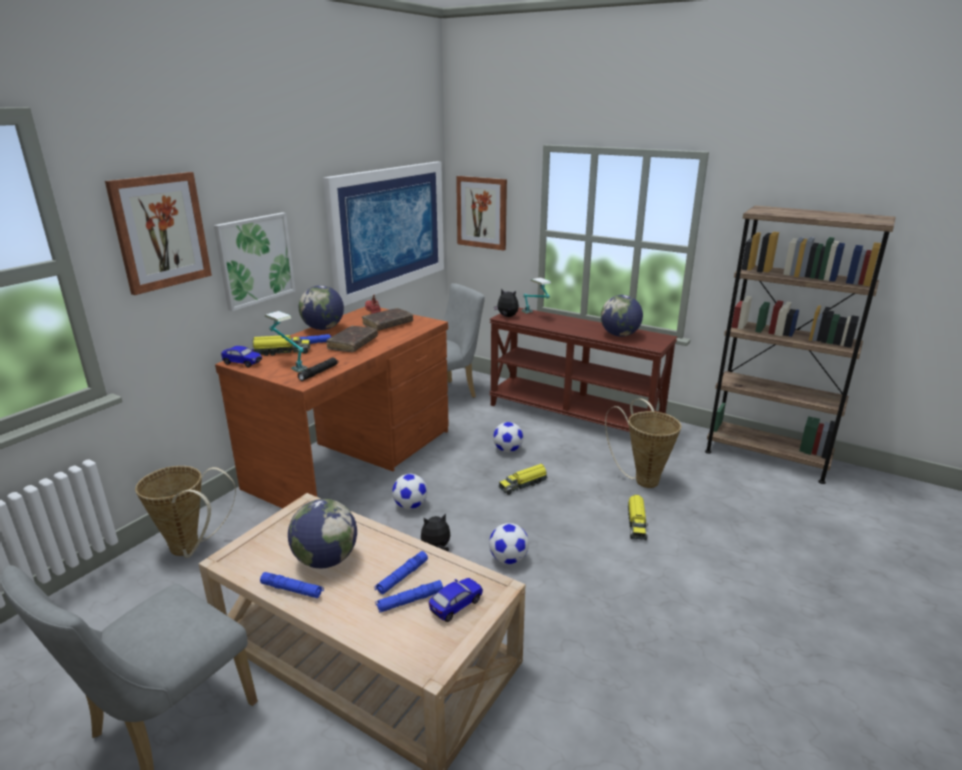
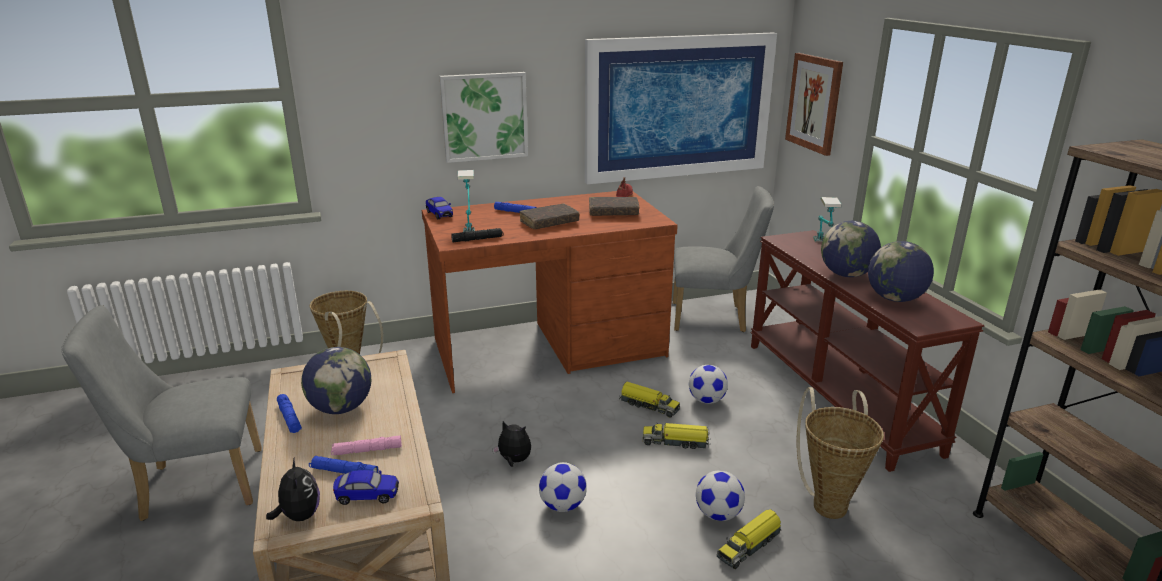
camera: 40 degrees right, 0 degrees up
(160, 232) = (381, 75): picture -> none
(281, 352) = (482, 213): toy truck -> toy truck (648, 405)
(323, 328) = (551, 201): globe -> globe (846, 275)
(402, 577) = (367, 450): blue flashlight -> pink flashlight
(410, 505) = (542, 412): football -> football (718, 514)
(507, 317) = (783, 239): plush toy -> plush toy (299, 516)

